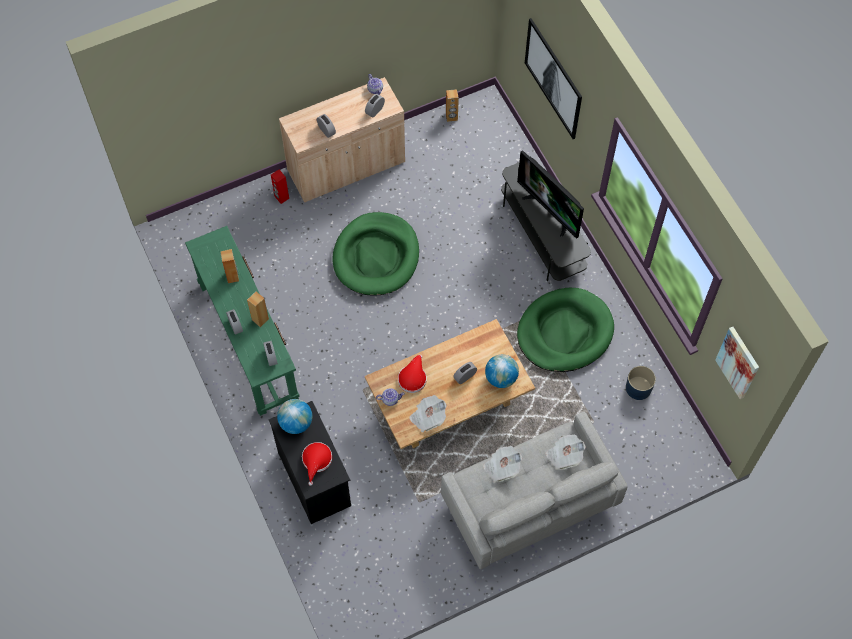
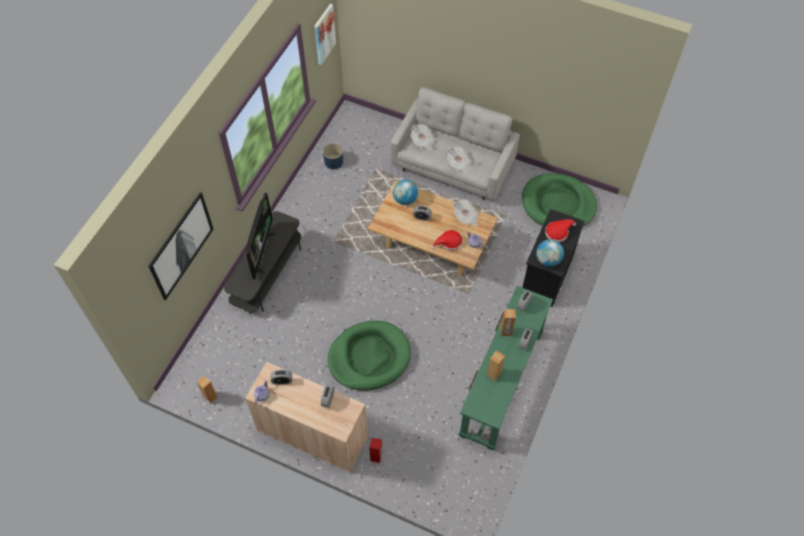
camera: 130 degrees left, 5 degrees down
(564, 332) = (329, 218): green dog bed -> green dog bed (558, 204)

